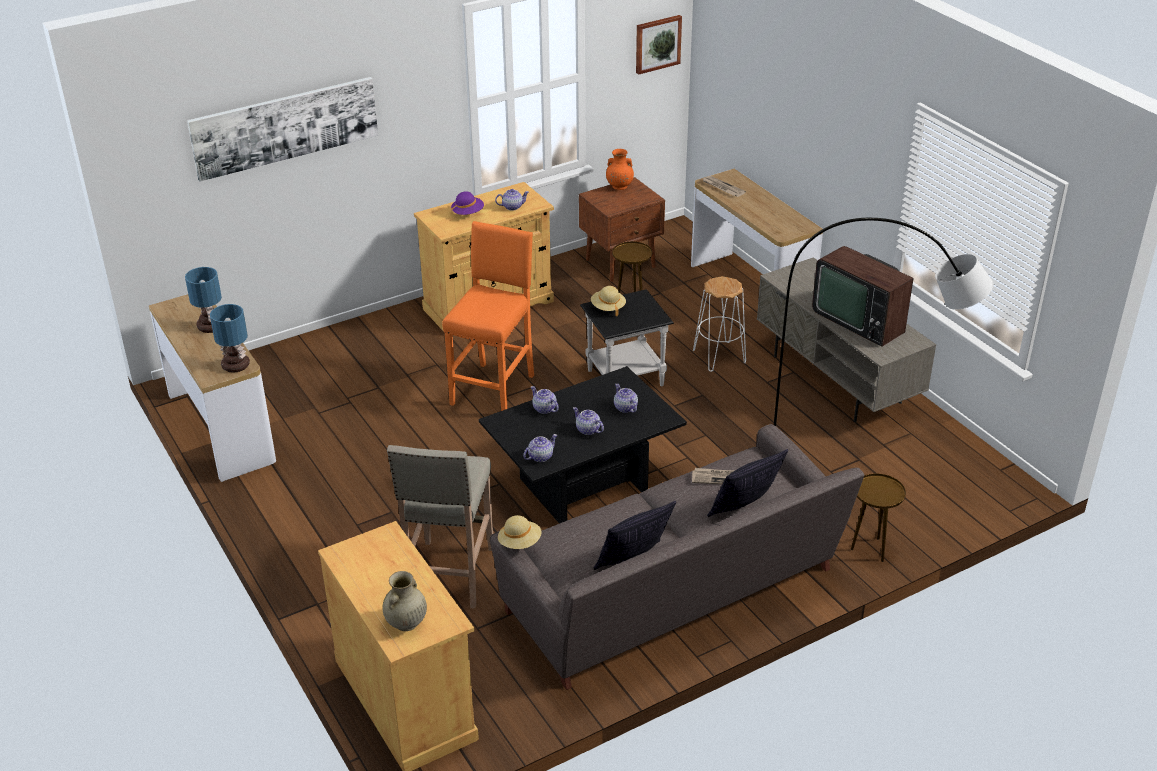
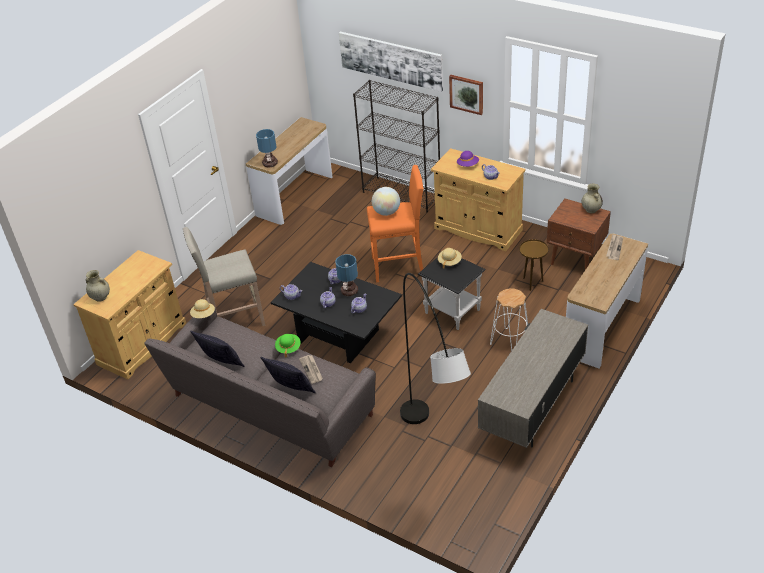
camera: 65 degrees right, 5 degrees up
(211, 327) = (296, 142): table lamp -> table lamp (349, 292)
(343, 336) = (402, 194): none -> black bookcase
(479, 307) = (386, 212): none -> globe
(619, 186) = (591, 209): orange vase -> beige vase
(657, 43) = (655, 129): picture -> picture (466, 94)
(657, 487) = (288, 348): none -> green hat
(860, 318) = (528, 372): television -> none
(870, 549) = (362, 480): brown side table -> none

